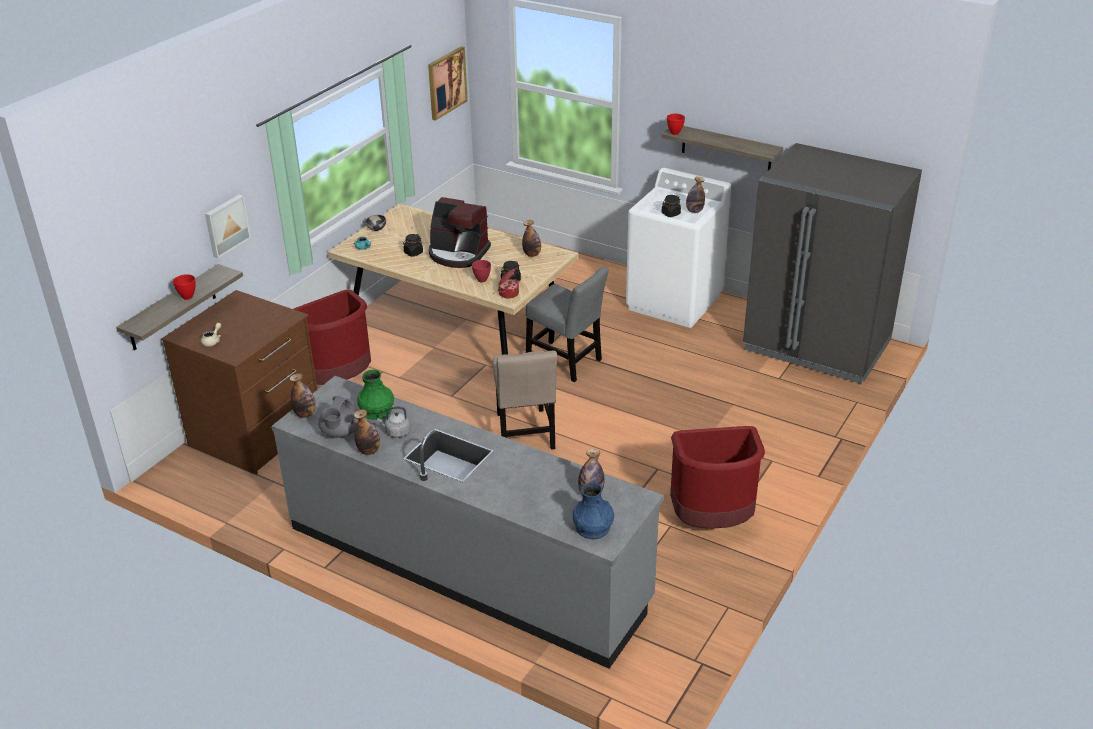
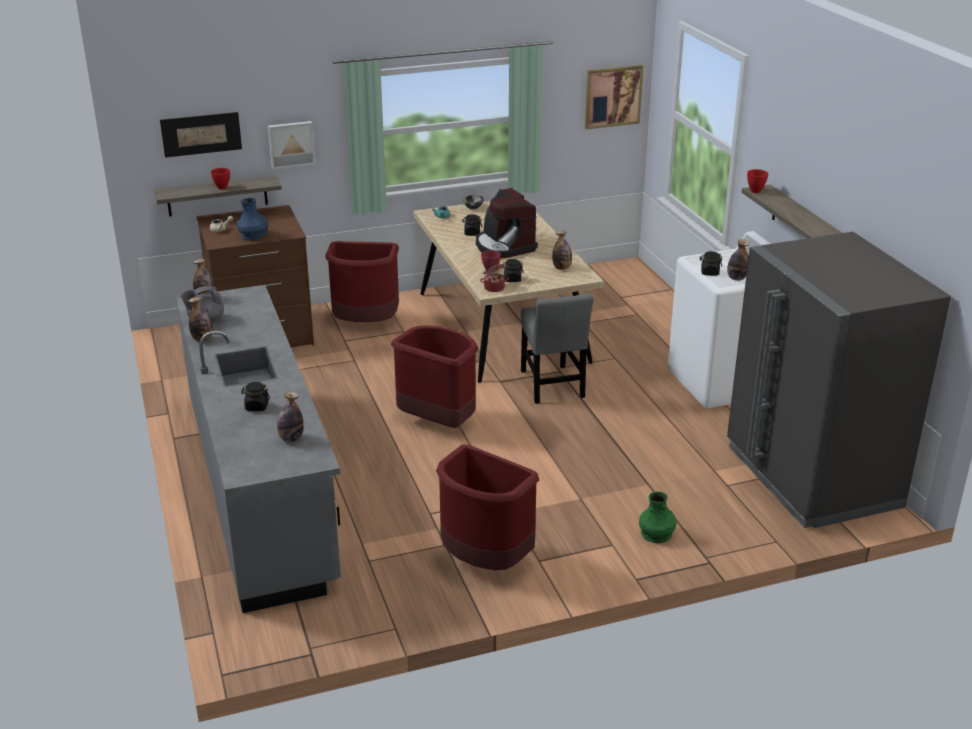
camera: 40 degrees right, 5 degrees down
(150, 247) = (201, 134): none -> picture
(376, 410) = (251, 317): green vase -> green vase (656, 533)
(396, 432) = (238, 336): grey kettle -> none
(519, 483) = (256, 407): none -> black jar
(525, 434) = (438, 422): beige chair -> red trash can
(593, 527) = (251, 461): blue vase -> blue vase (254, 235)

